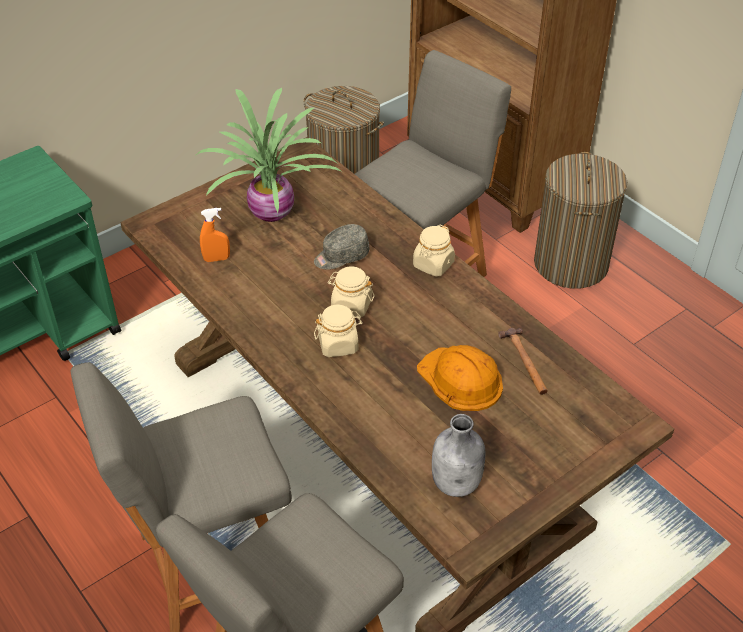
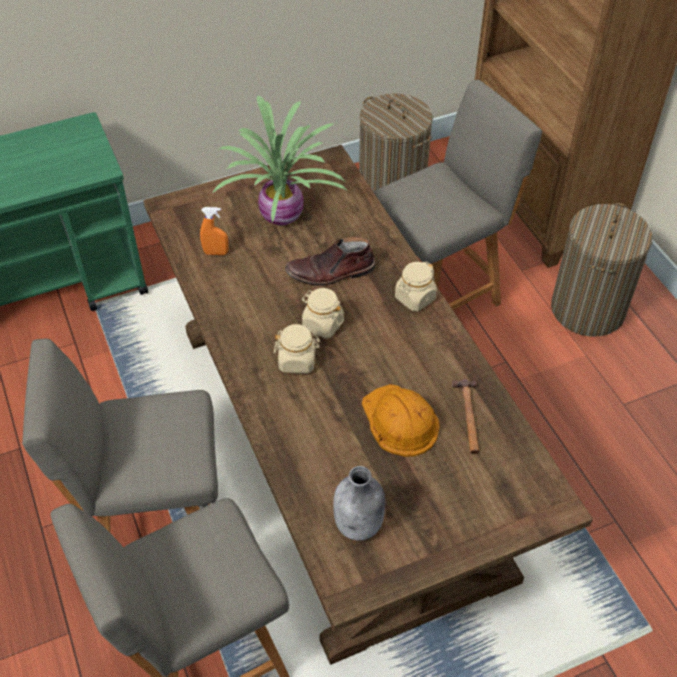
camera: 15 degrees right, 5 degrees up
(341, 256) = (330, 272): grey cap -> brown boot

